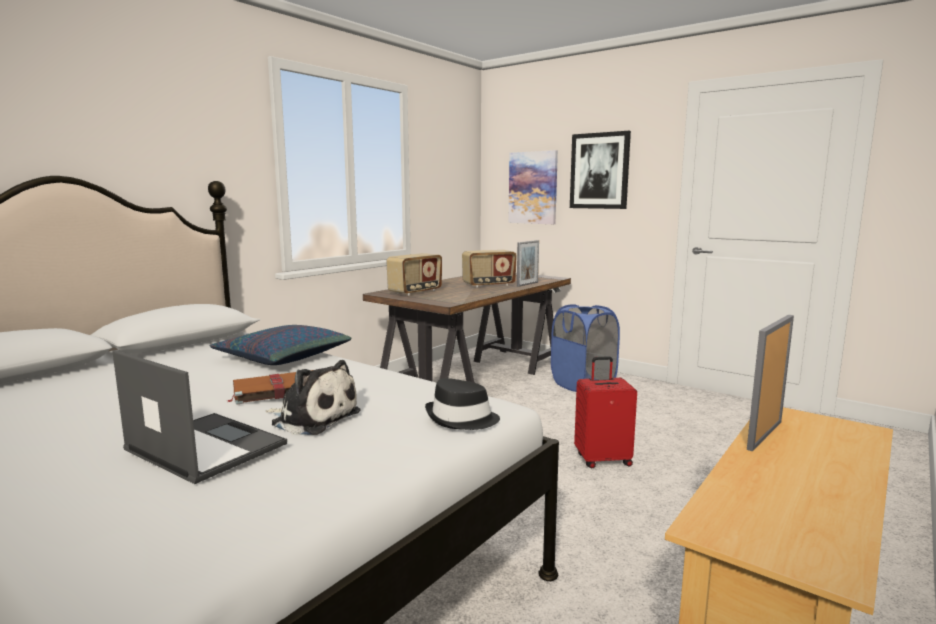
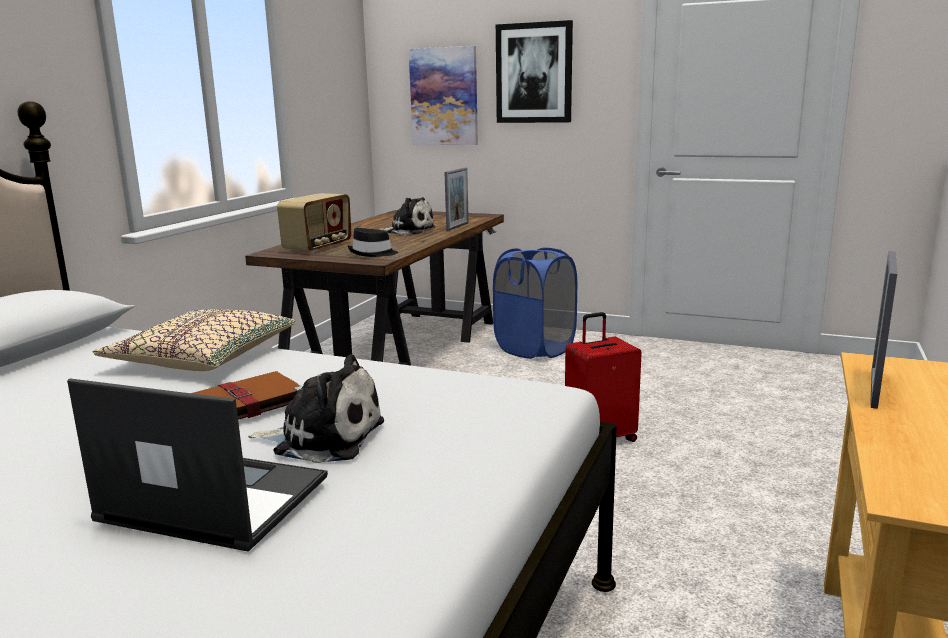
camera: 15 degrees left, 5 degrees up
(283, 357) = (202, 358): blue pillow -> beige pillow
(461, 419) = (519, 413): black hat -> black hat (373, 253)
(489, 285) = (409, 231): radio -> plush toy

